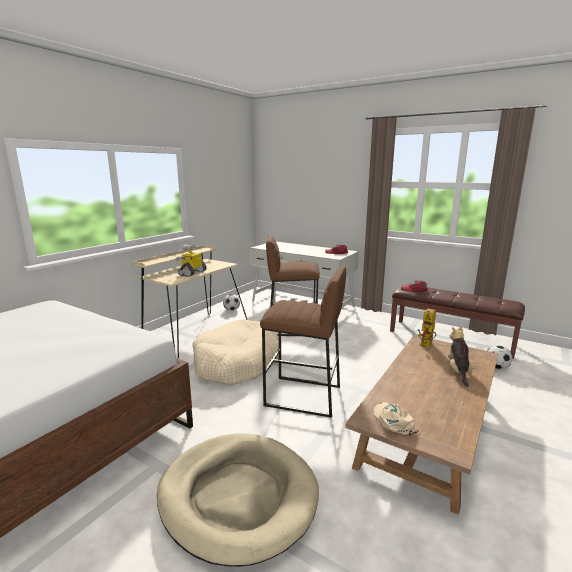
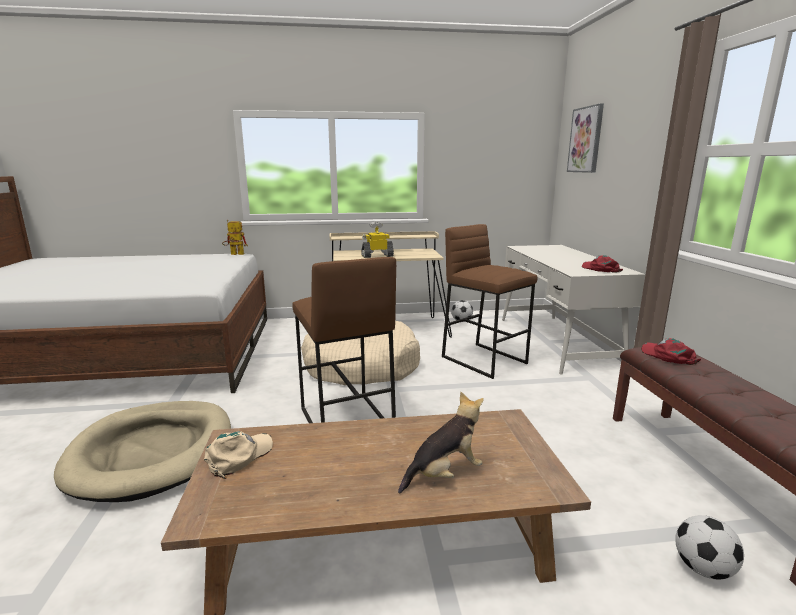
camera: 50 degrees right, 0 degrees up
(286, 171) = (585, 140): none -> picture
(426, 346) = (495, 427): toy robot -> toy robot (234, 254)

